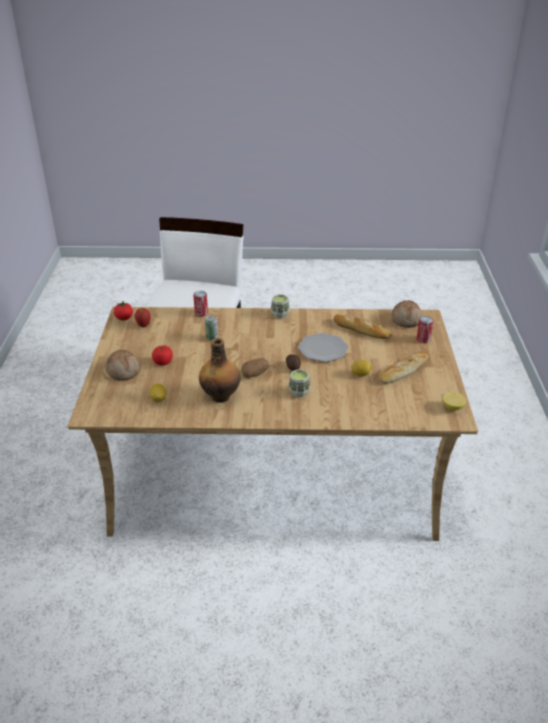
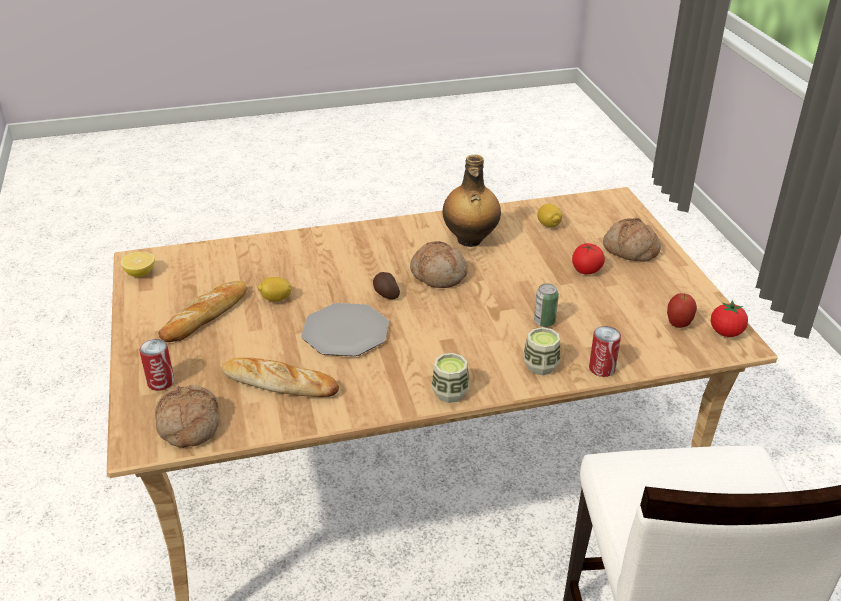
camera: 165 degrees right, 0 degrees up
(255, 374) = (439, 274): potato -> bread
(299, 392) = (364, 260): cup -> cup (540, 366)

